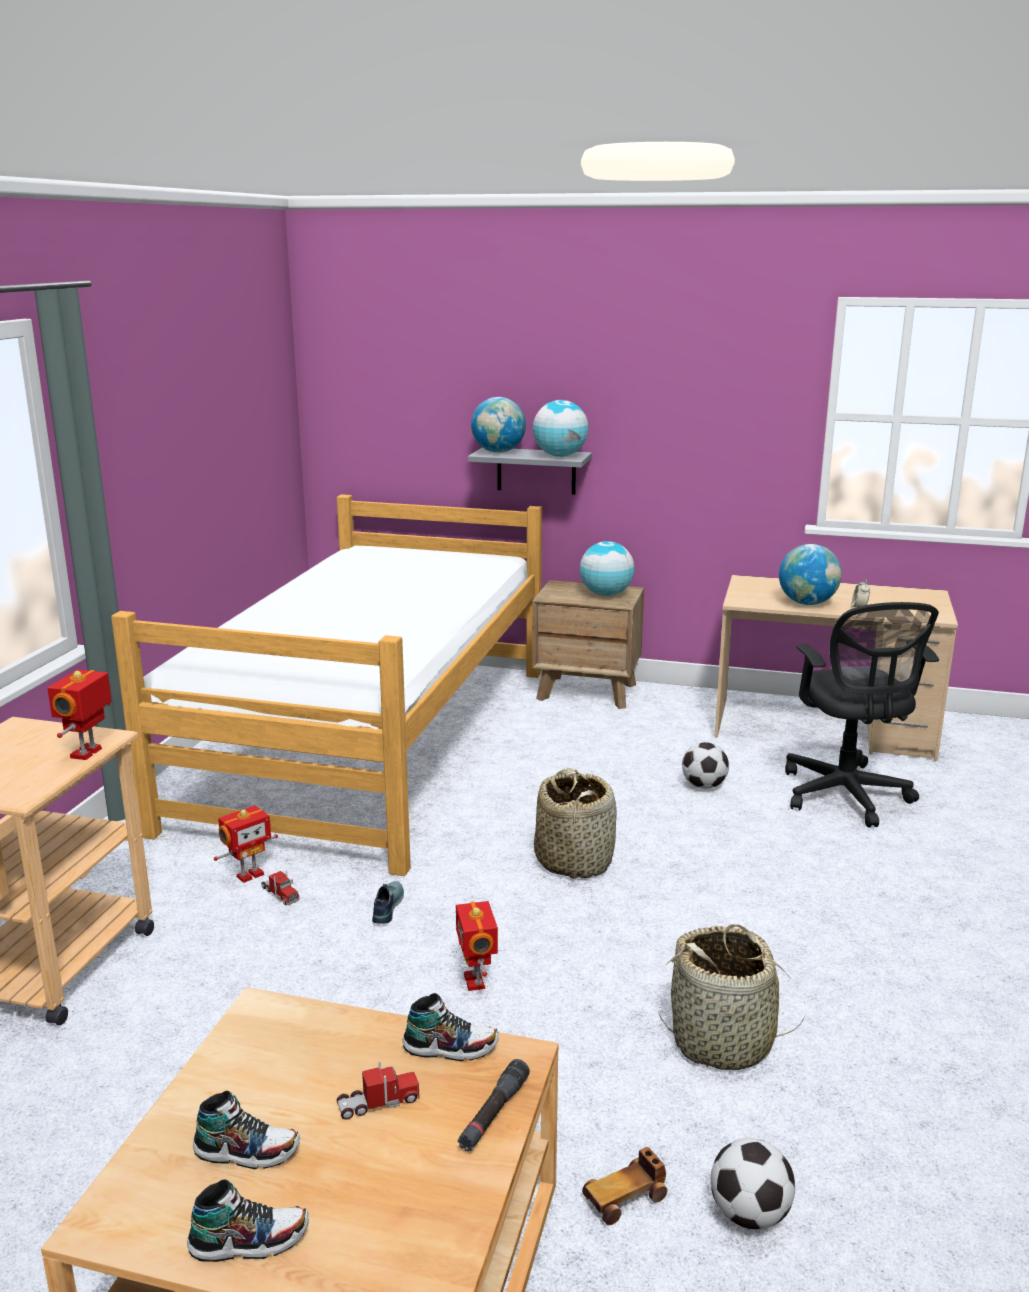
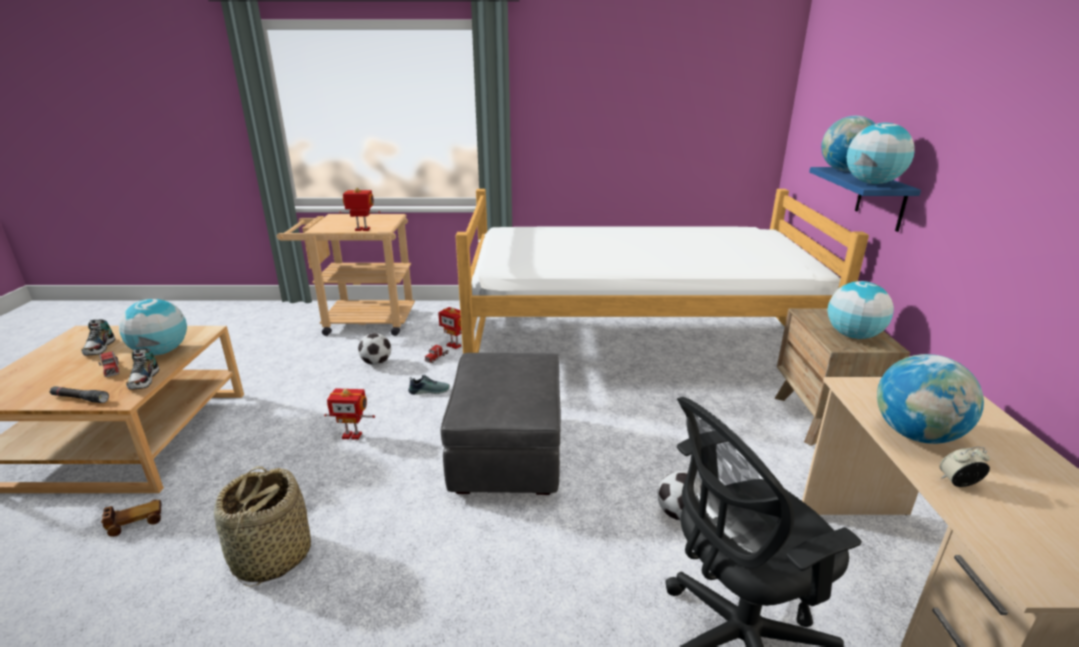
camera: 75 degrees right, 5 degrees up
(249, 1241) = (42, 358): shoe -> none
(330, 1051) = (161, 352): none -> globe
(476, 981) = (352, 435): toy robot -> toy robot turned 150 degrees counterclockwise
(536, 470) = (881, 199): grey shelf -> blue shelf
(574, 860) = (508, 453): basket -> grey ottoman
(625, 1197) = (135, 522): toy car -> toy car turned 105 degrees clockwise
(749, 1214) = (91, 581): football -> football (376, 363)

